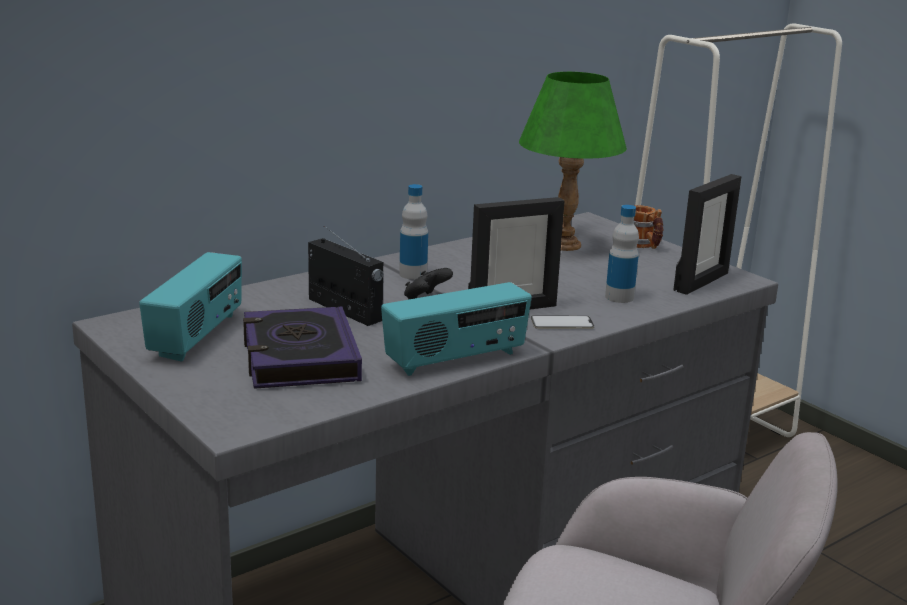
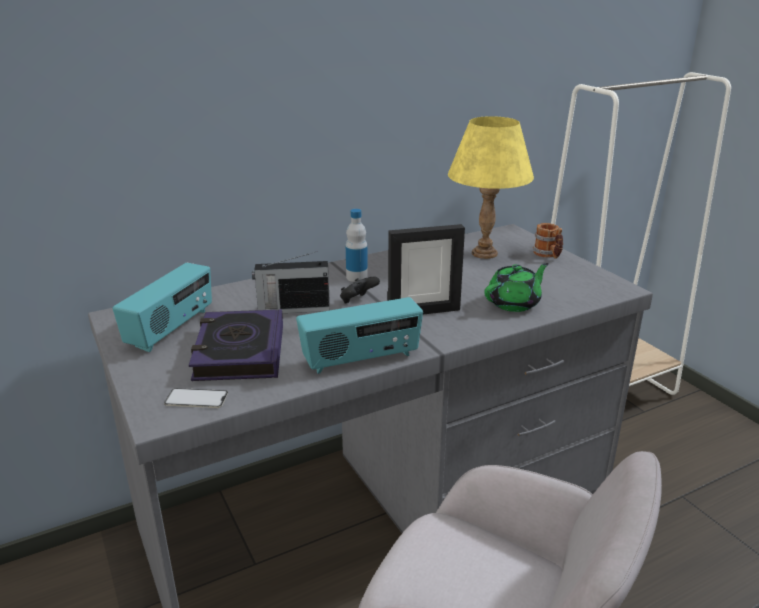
camera: 10 degrees right, 5 degrees up
(345, 310) = (292, 309): radio -> radio turned 120 degrees clockwise
(562, 323) = (459, 326): phone -> phone (196, 398)
(564, 245) = (484, 253): green table lamp -> yellow table lamp
(619, 297) = (514, 303): bottle -> green teapot
(701, 282) = (587, 290): picture frame -> none

